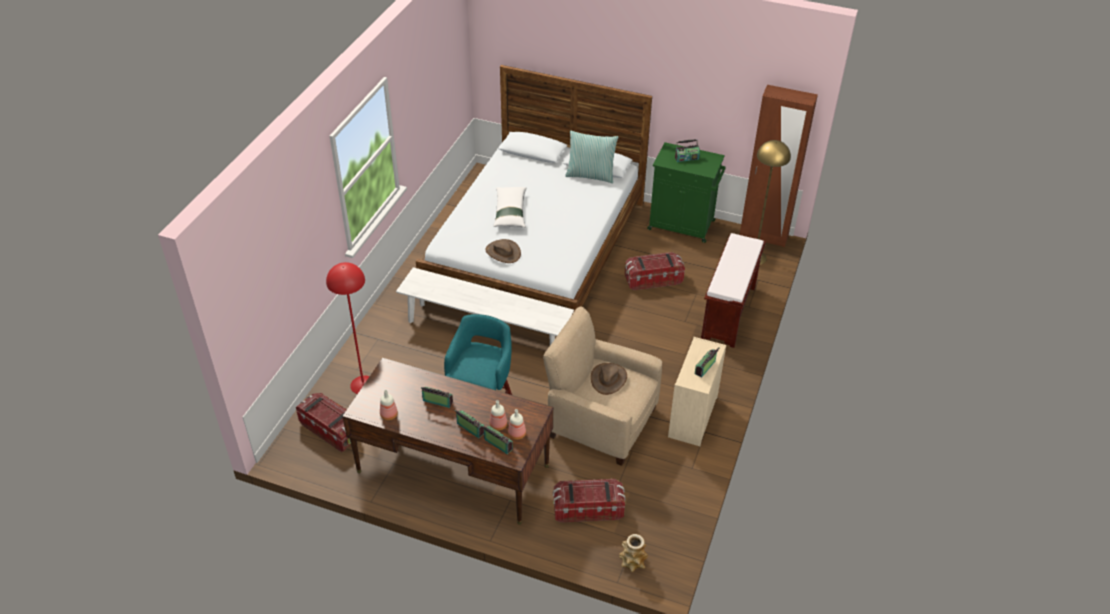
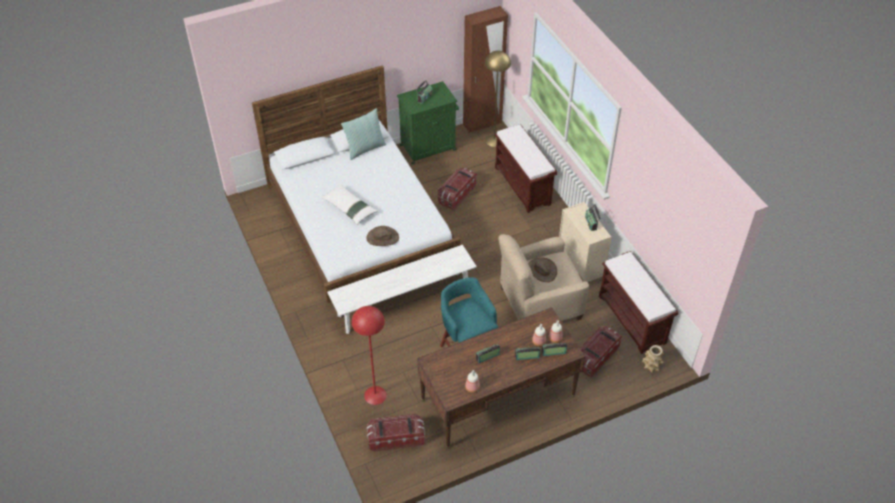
camera: 45 degrees left, 5 degrees up
(672, 506) = (632, 320): none -> brown bench

